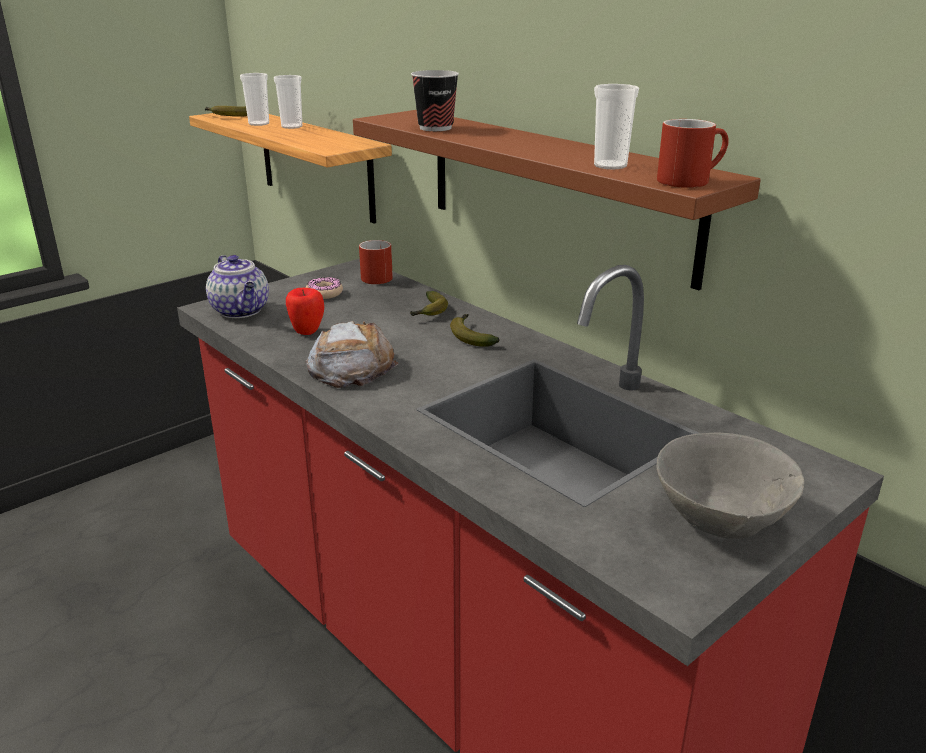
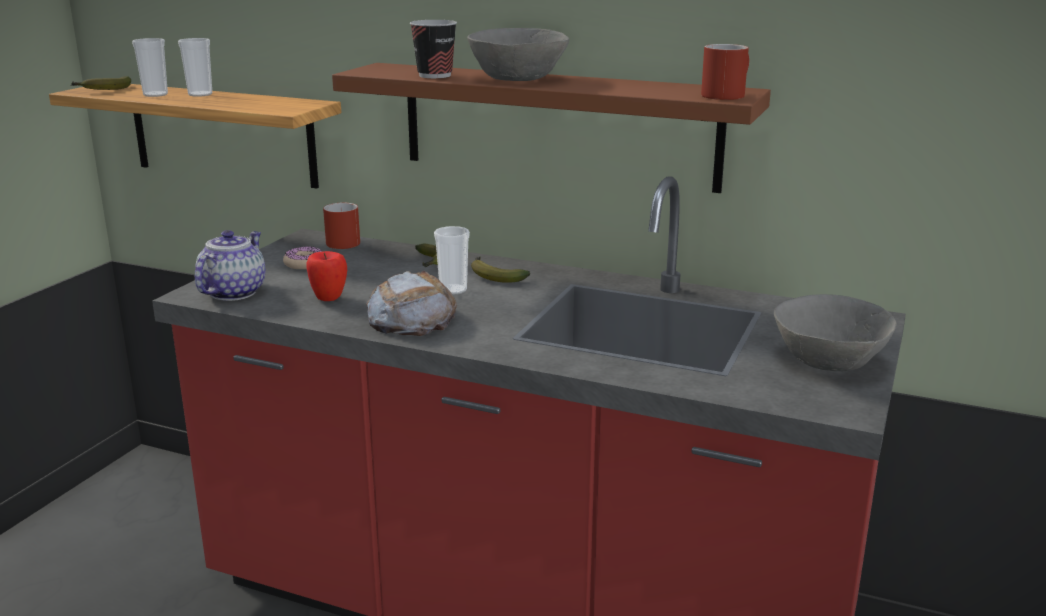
camera: 25 degrees left, 5 degrees down
(241, 311) = (233, 292): teapot -> teapot turned 105 degrees counterclockwise
(504, 138) = (516, 79): none -> grey bowl
(610, 166) = (647, 90): cup -> cup (453, 290)

